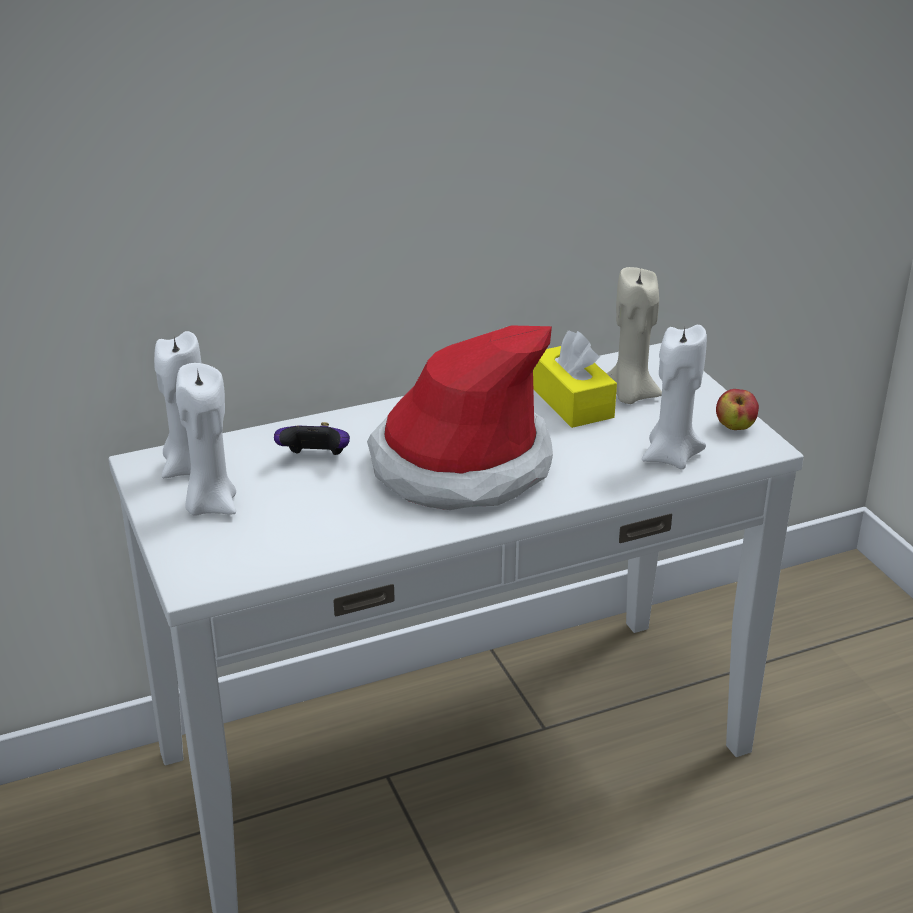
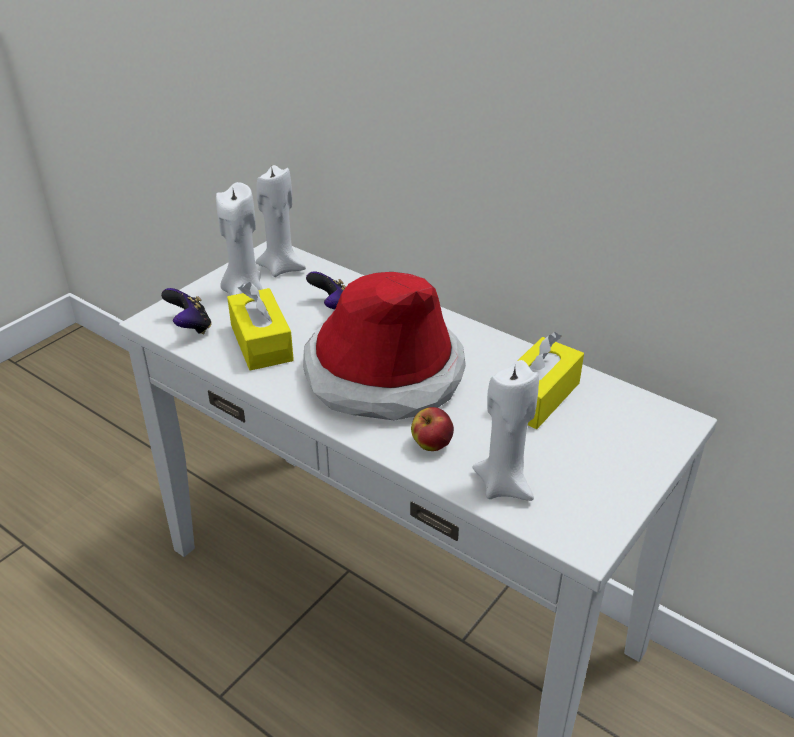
camera: 60 degrees right, 5 degrees up
(241, 559) = (190, 327): none -> game controller
(328, 520) = (261, 343): none -> yellow tissue box
(629, 395) = (586, 426): beige candle -> none
(734, 427) = (600, 512): apple -> apple (431, 445)

